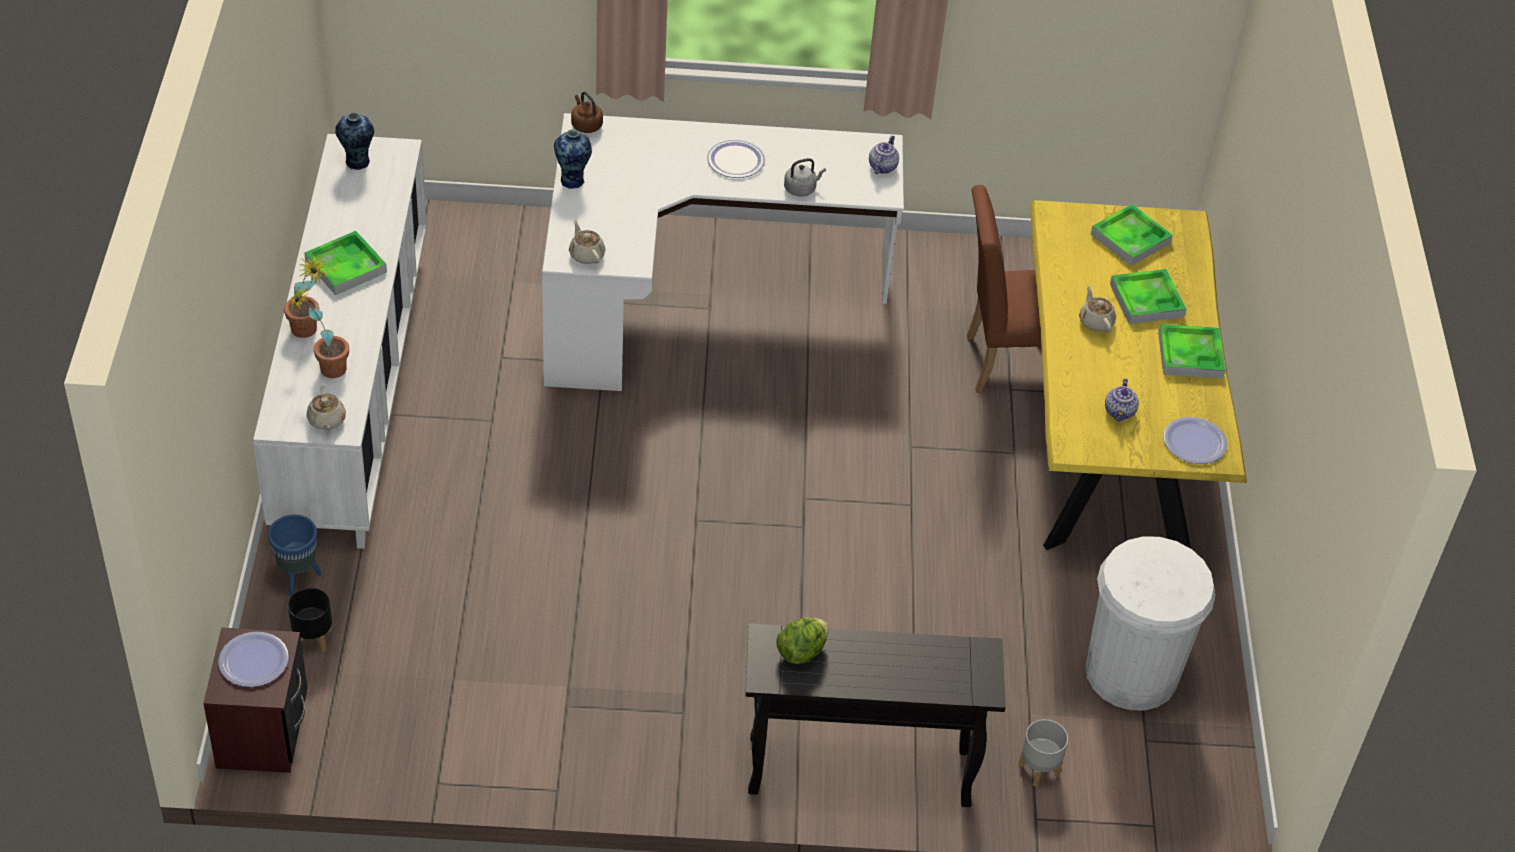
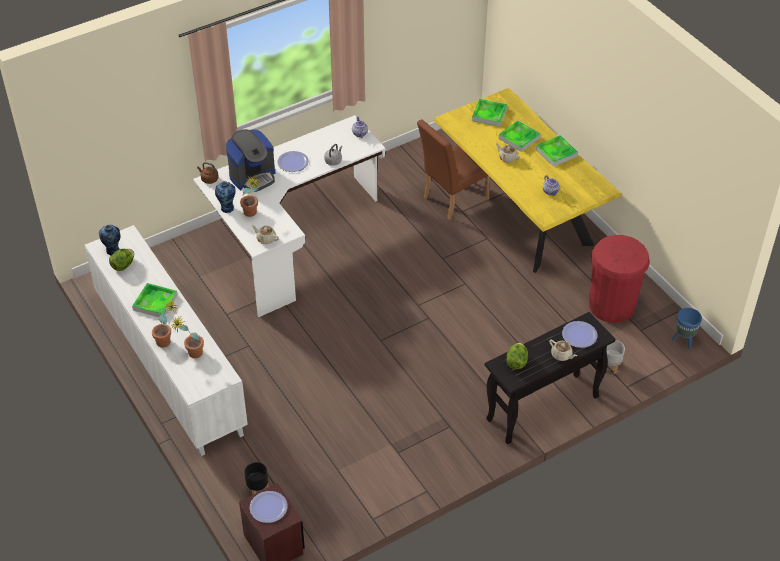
camera: 30 degrees left, 0 degrees up
(299, 579) = (226, 466): blue planter -> blue planter (684, 341)
(326, 420) = (215, 378): beige teapot -> beige teapot (561, 355)
(351, 190) = (123, 265): none -> lettuce
(599, 208) = (252, 214): none -> potted plant
(654, 153) = (253, 177): none -> coffee machine
(1131, 673) = (612, 305): white trash can -> red trash can
(1194, 442) = (590, 189): plate -> plate (579, 335)

